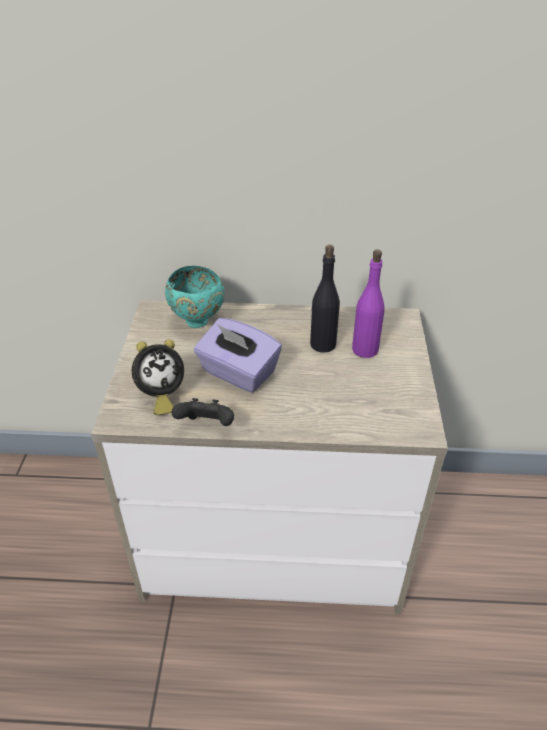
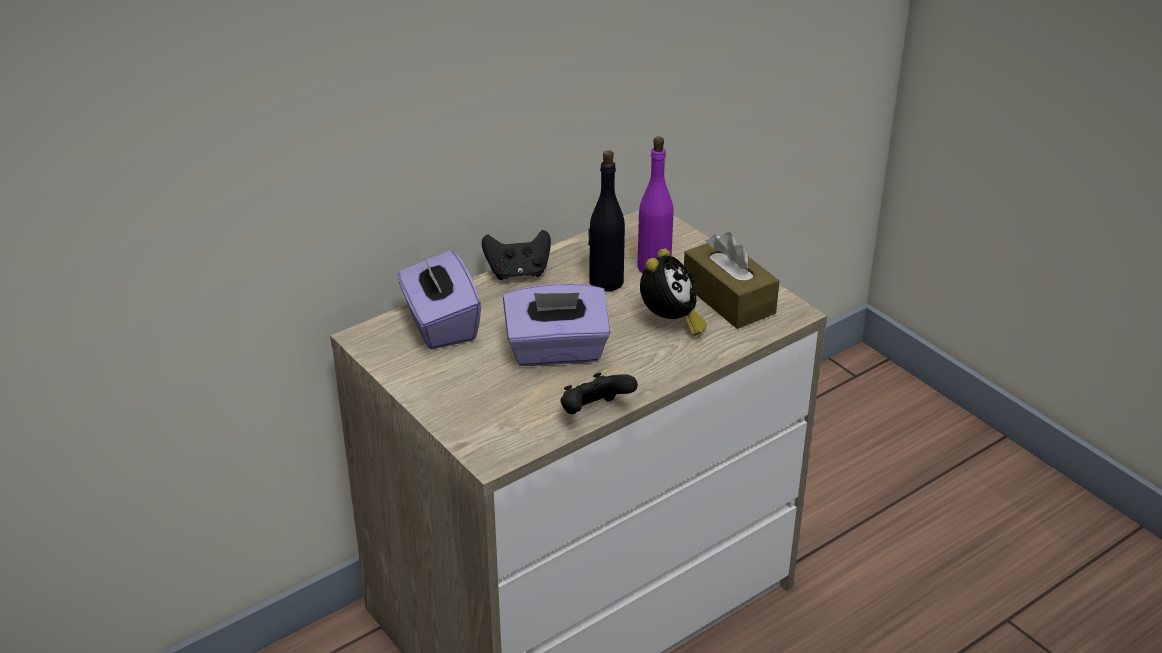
camera: 40 degrees left, 5 degrees down
(160, 396) = (507, 414): alarm clock -> alarm clock (670, 323)
(198, 322) = (440, 324): turquoise bowl -> purple tissue box
(279, 313) = (518, 272): none -> black game controller
(389, 396) = (728, 298): none -> brown tissue box

